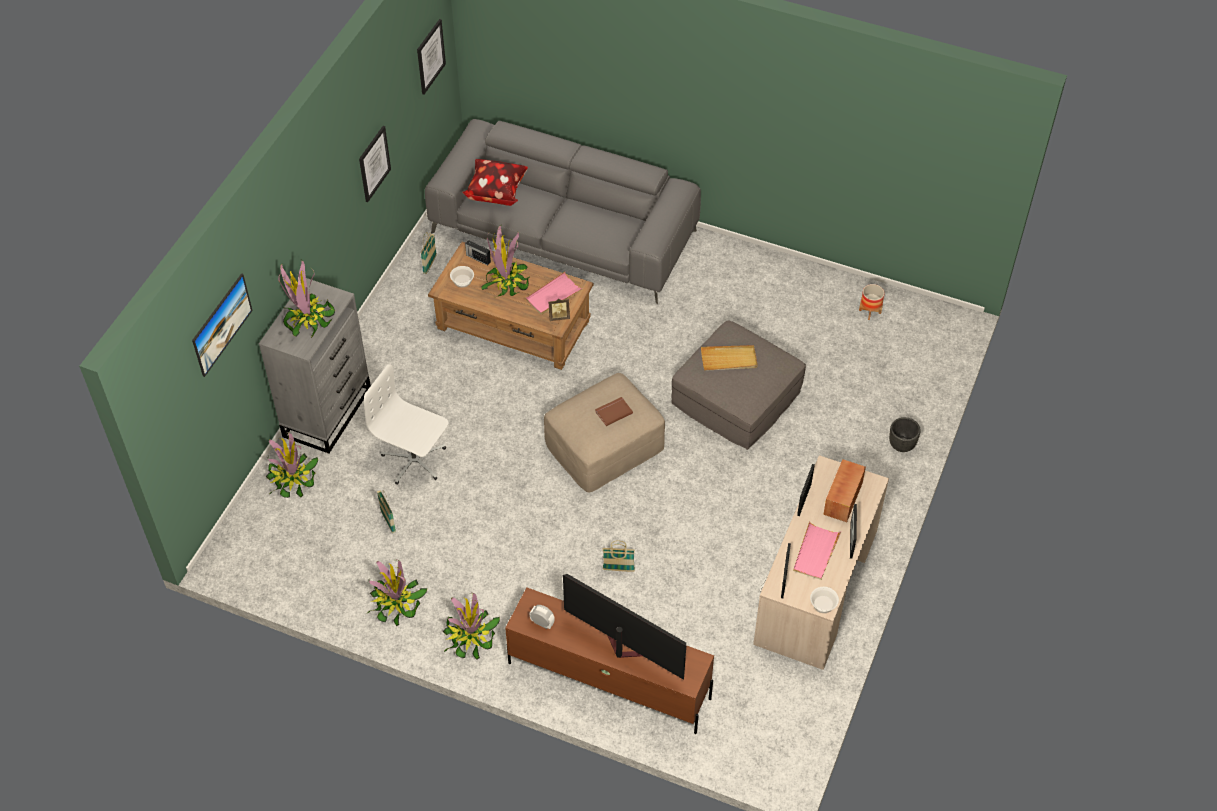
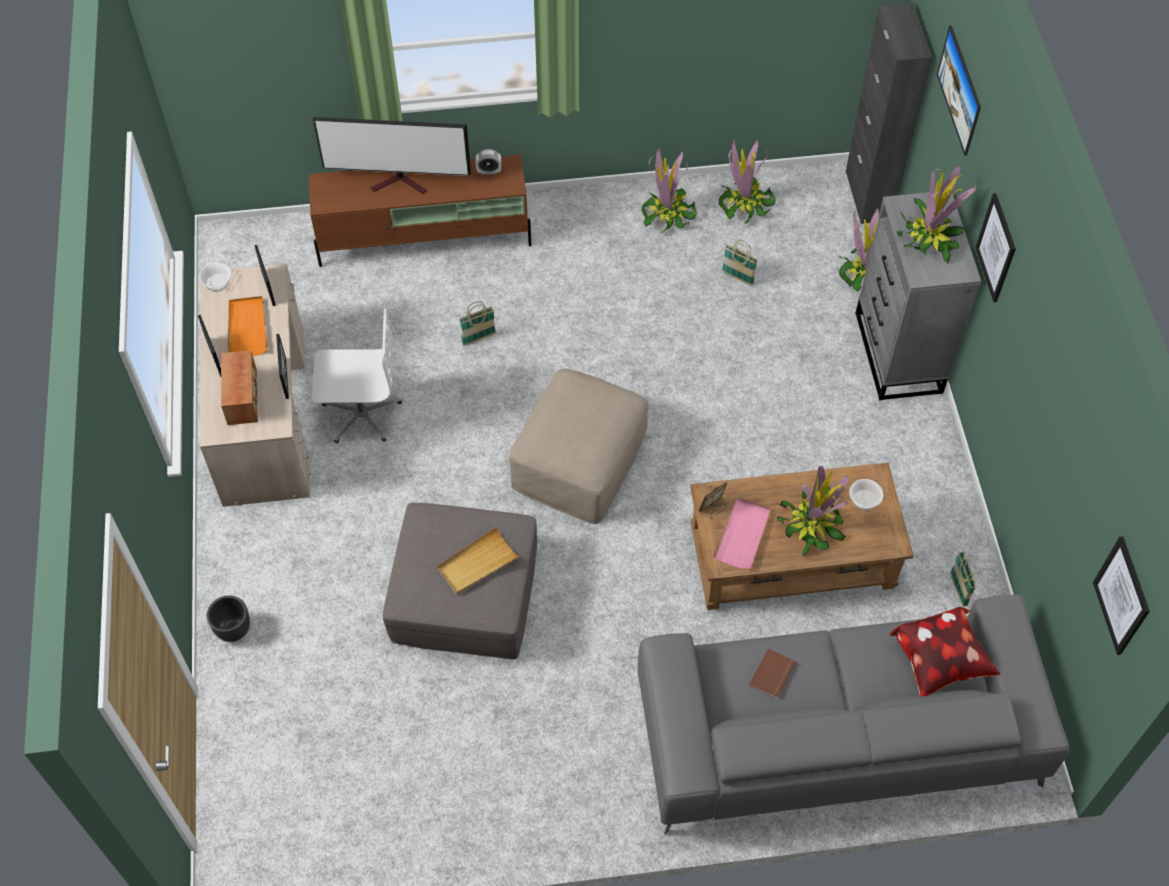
camera: 150 degrees right, 5 degrees up
(229, 539) = (868, 195): none -> black cabinet
(374, 163) = (1047, 443): picture -> picture (996, 248)
(414, 460) = (765, 347): white office chair -> white office chair (361, 413)
(470, 637) = (577, 217): potted plant -> potted plant (744, 203)
(478, 258) = (873, 540): radio -> none
(613, 411) = (568, 423): brown book -> brown book (774, 675)
(815, 552) = (247, 328): pink tray -> orange tray
(870, 311) = (354, 818): planter -> none

